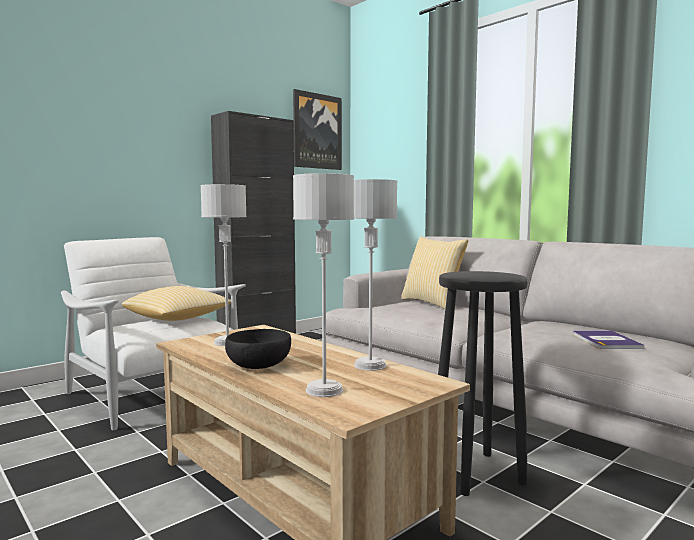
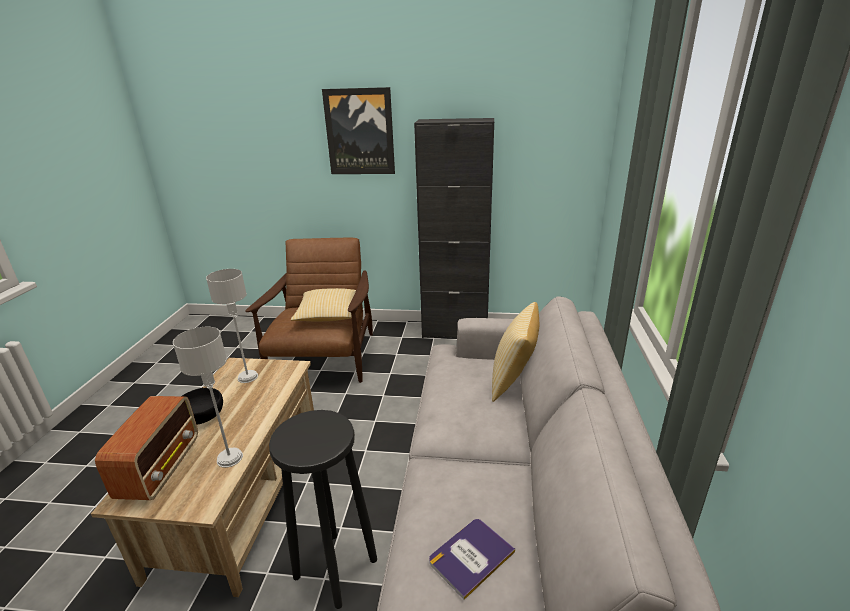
camera: 50 degrees right, 20 degrees up
(153, 395) = (324, 358): white armchair -> brown armchair
(317, 131) = (559, 116): picture -> picture (360, 132)
(323, 390) = (161, 467): grey table lamp -> radio

